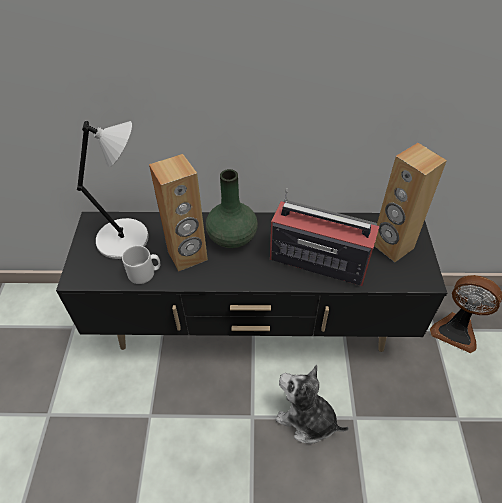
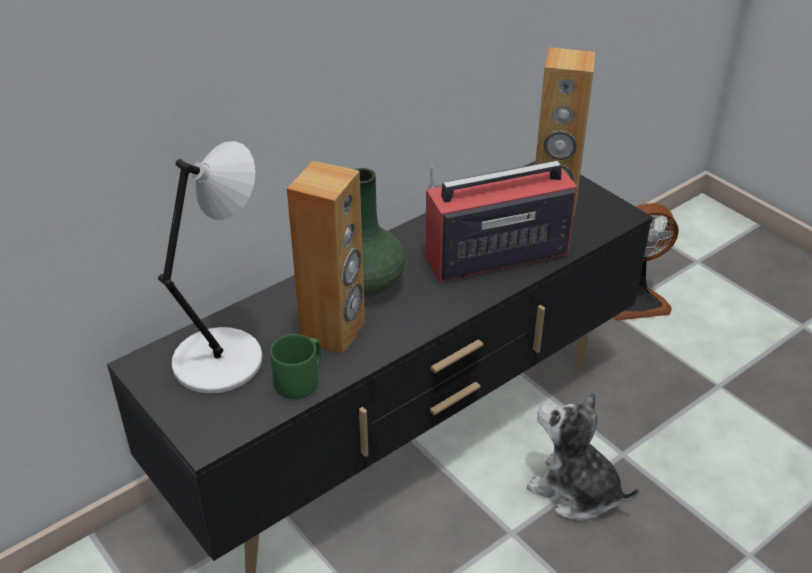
camera: 40 degrees left, 10 degrees down
(145, 273) = (301, 380): grey mug -> green mug
(306, 419) = (575, 491): plush toy -> plush toy turned 45 degrees clockwise

